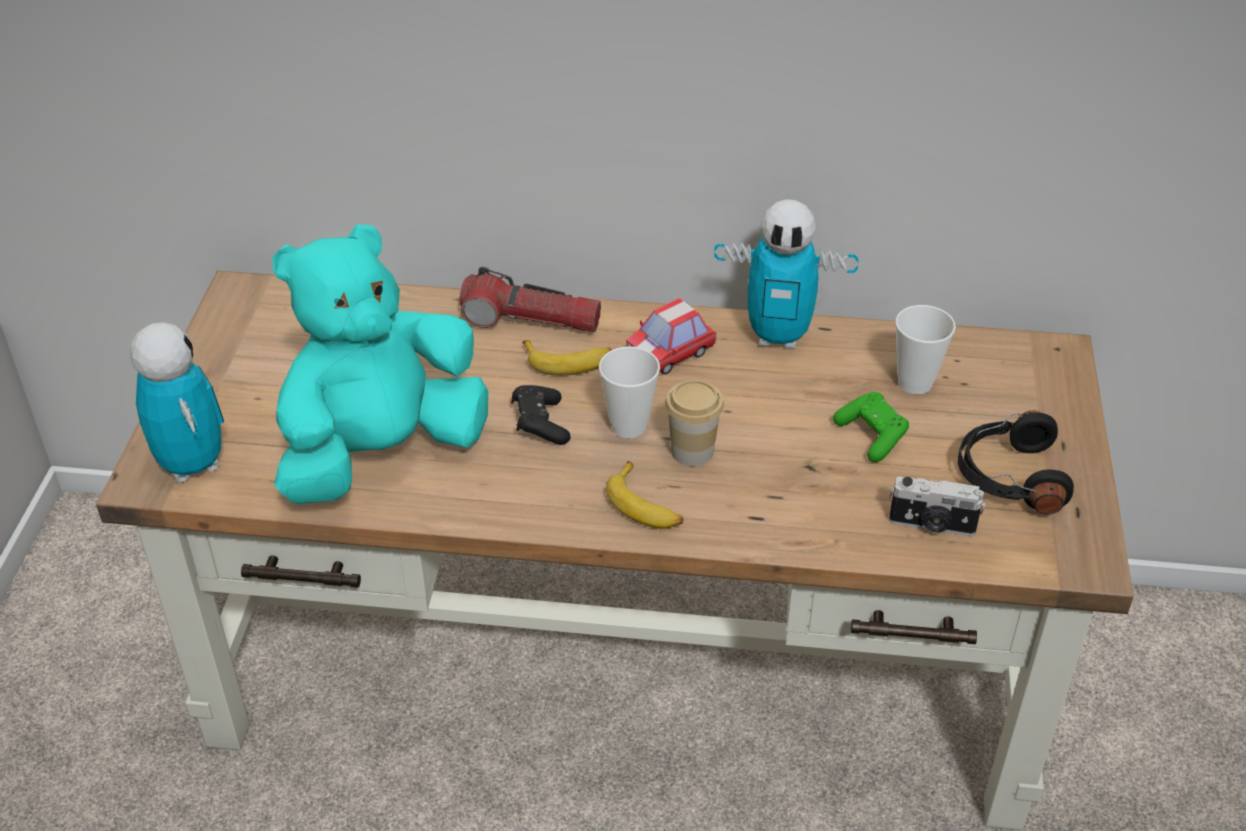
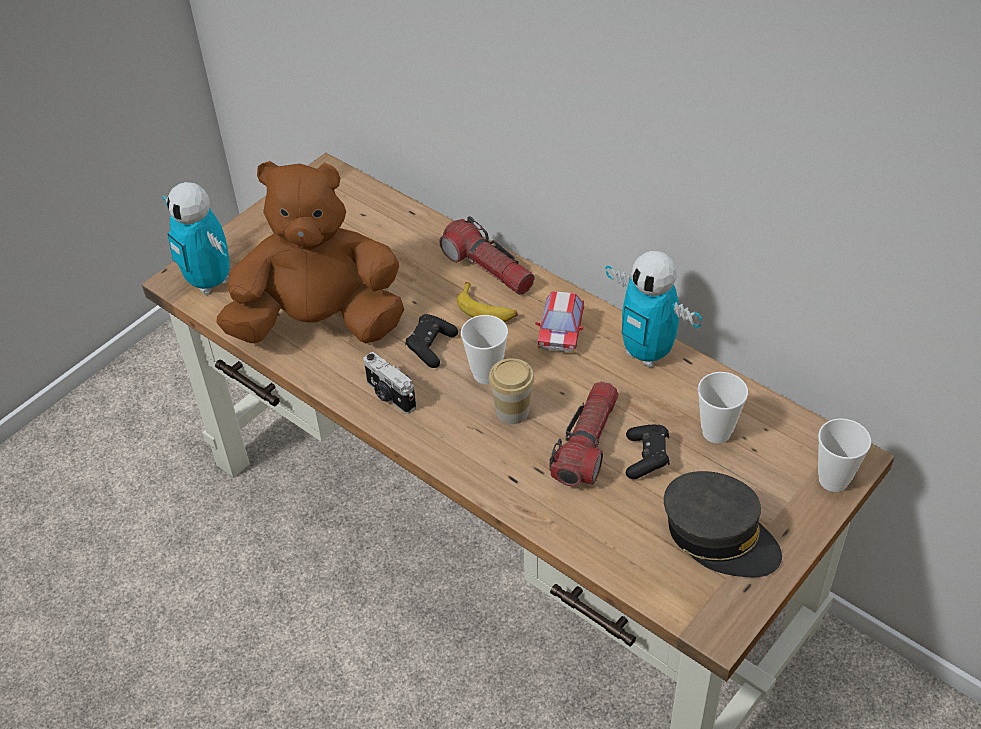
camera: 35 degrees right, 5 degrees up
(192, 464) = (209, 282): toy robot -> toy robot turned 135 degrees clockwise
(381, 453) = (320, 323): turquoise plush toy -> brown plush toy
(645, 506) = (448, 435): banana -> none
(671, 353) = (561, 332): toy car -> toy car turned 75 degrees counterclockwise
(800, 449) = (587, 444): none -> flashlight
(872, 436) = (647, 458): green game controller -> black game controller
(932, 525) = (628, 544): camera -> camera (389, 396)
(1008, 477) = (719, 536): black headphones -> grey cap
(1059, 379) = (833, 480): none -> cup

